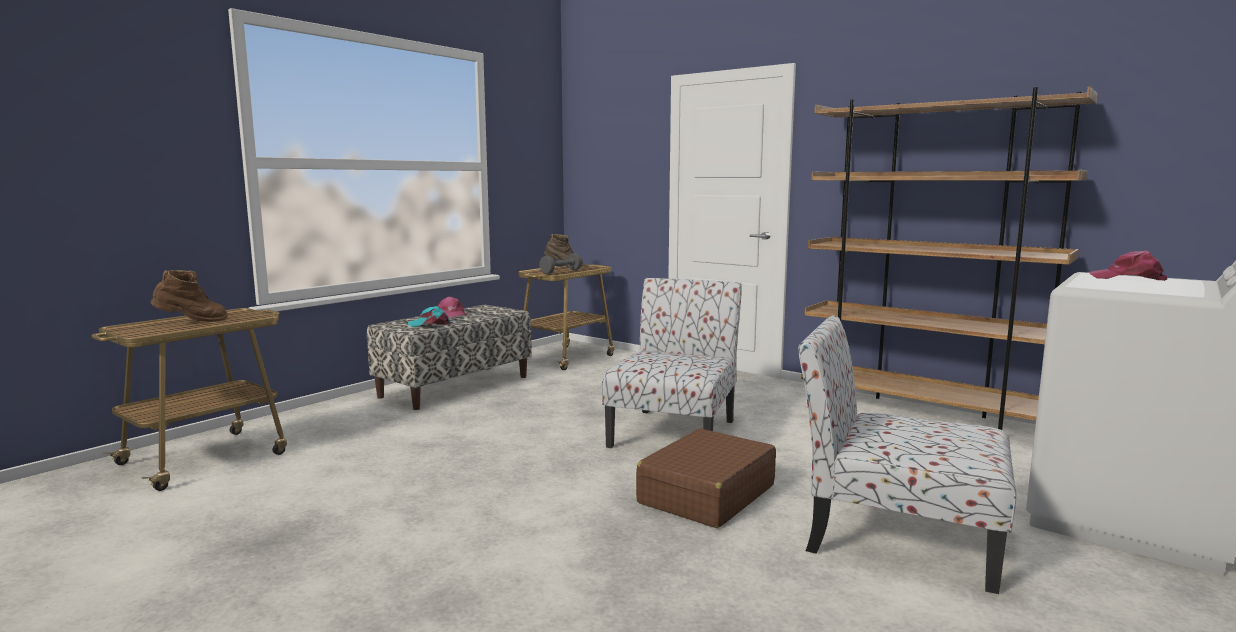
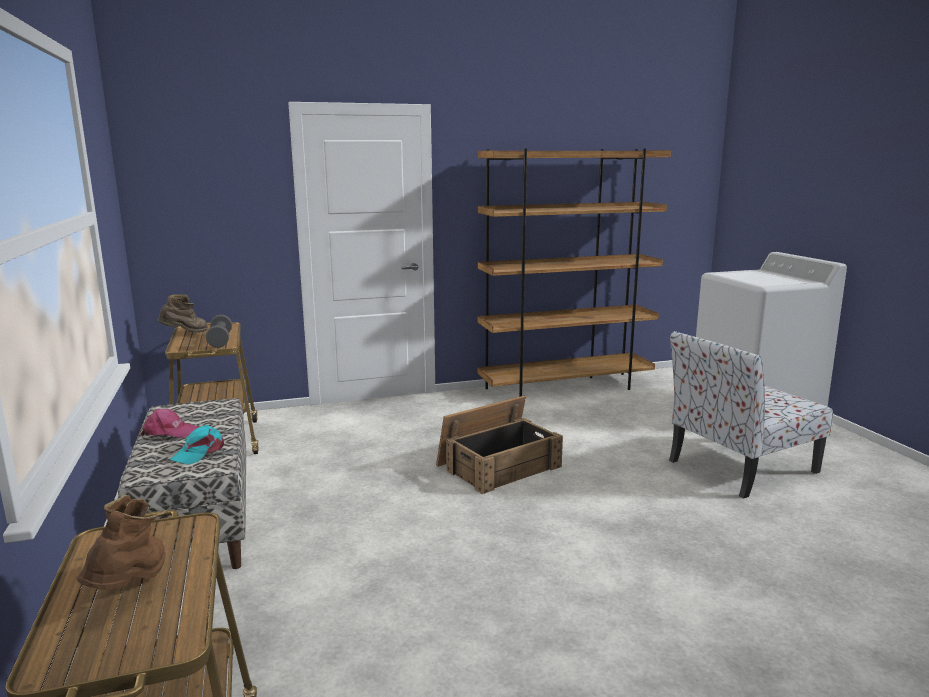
camera: 55 degrees left, 5 degrees up
(674, 432) = (498, 465): chair -> crate
(706, 494) = (632, 496): brown suitcase -> none
(1128, 278) = (742, 274): pink cap -> none

